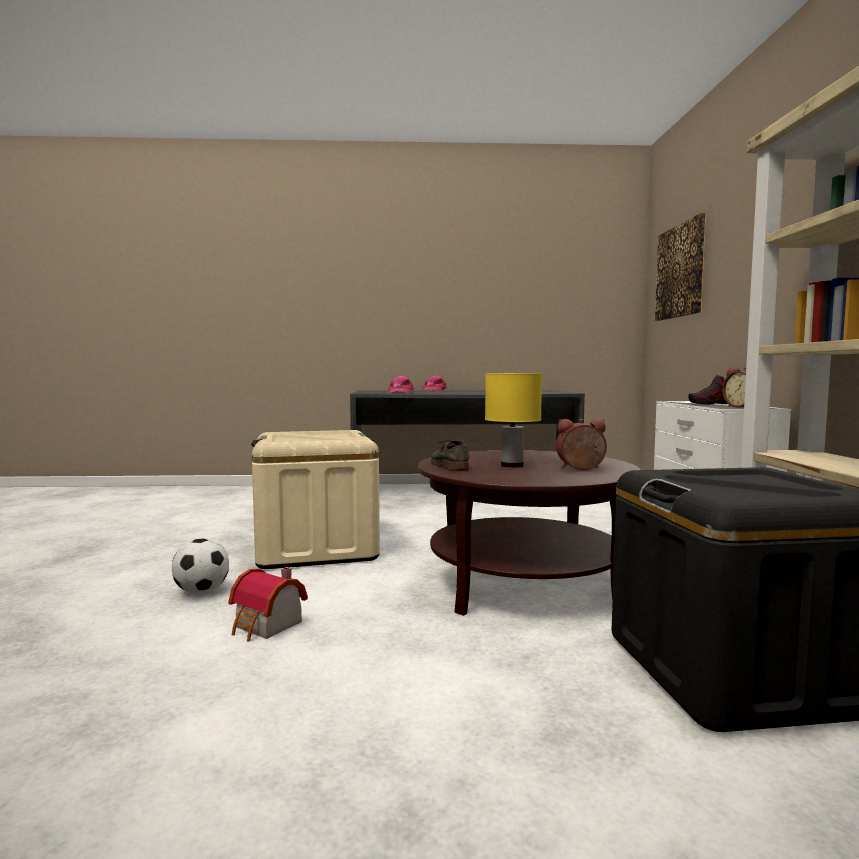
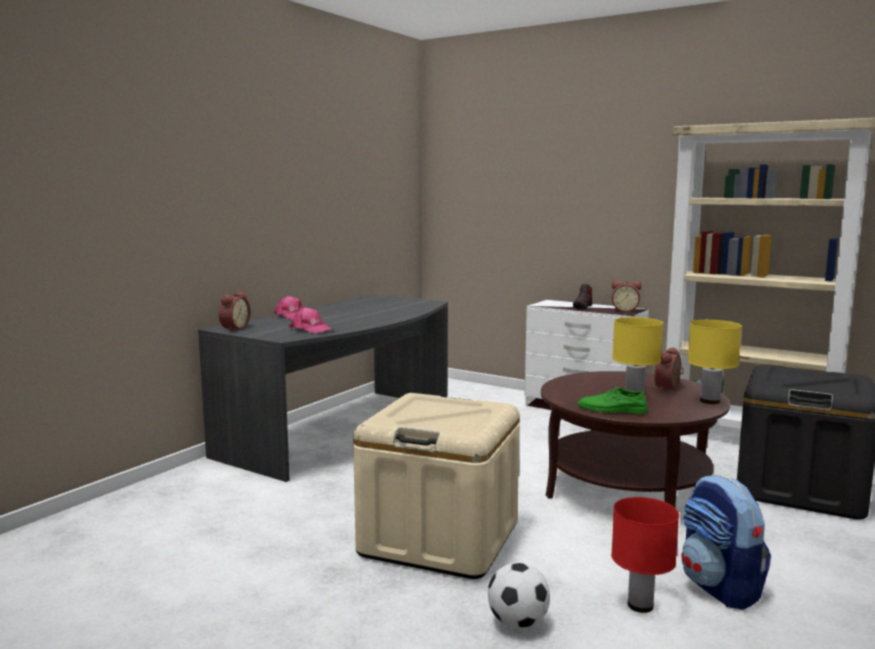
camera: 55 degrees left, 5 degrees up
(267, 626) = (641, 605): toy house -> red table lamp
(341, 655) = (720, 588): none -> backpack
(372, 390) = (233, 328): none -> alarm clock
(448, 465) = (612, 410): grey shoe -> green shoe
(565, 480) = (710, 401): none -> yellow table lamp
(681, 271) = (489, 179): picture -> none

